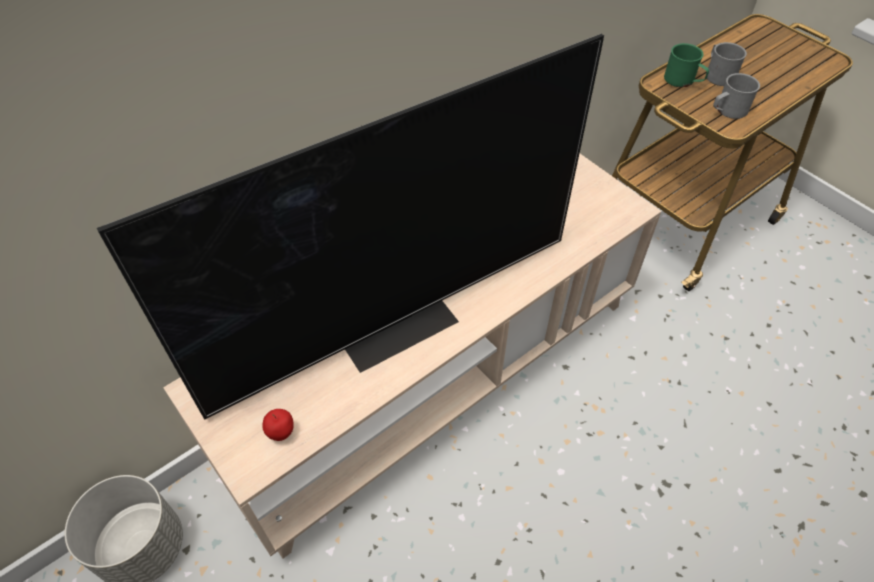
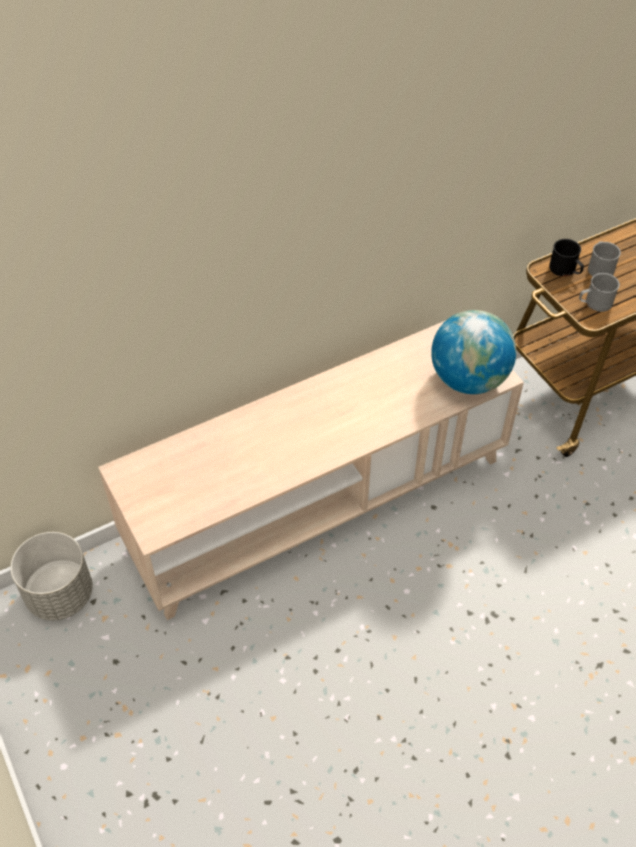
camera: 10 degrees right, 0 degrees up
(281, 433) = (180, 512): apple -> none
(397, 323) = (281, 444): television -> none
(599, 216) = (468, 379): none -> globe
(683, 81) = (565, 270): green mug -> black mug

